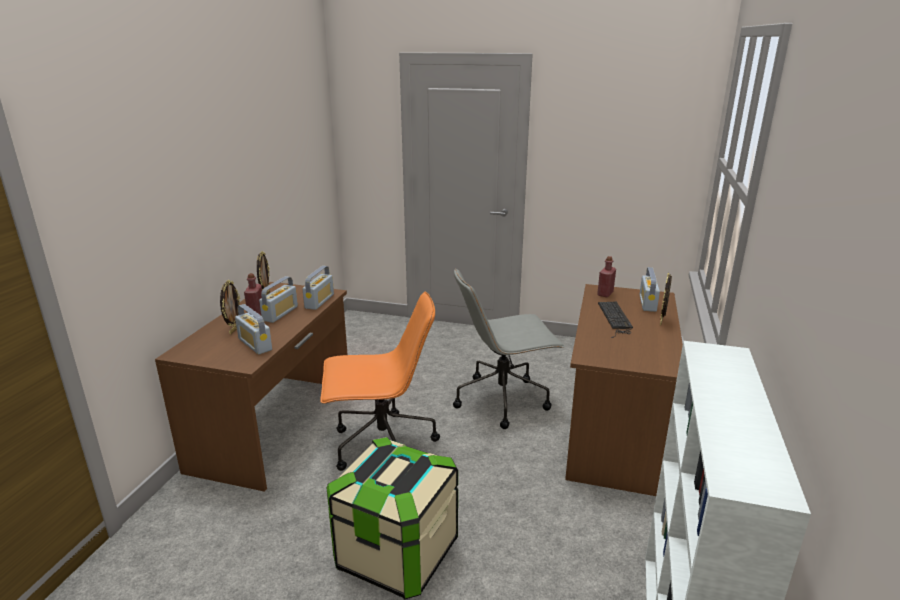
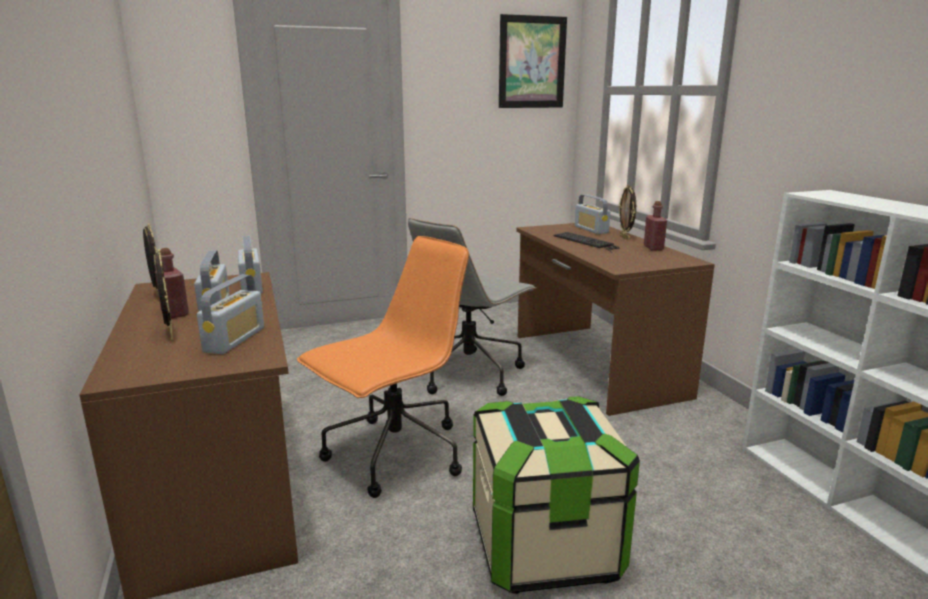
camera: 35 degrees left, 5 degrees down
(255, 344) = (235, 339): radio -> radio turned 90 degrees counterclockwise
(605, 294) = (546, 230): red bottle -> red bottle (653, 248)
(662, 121) = (532, 62): none -> picture

